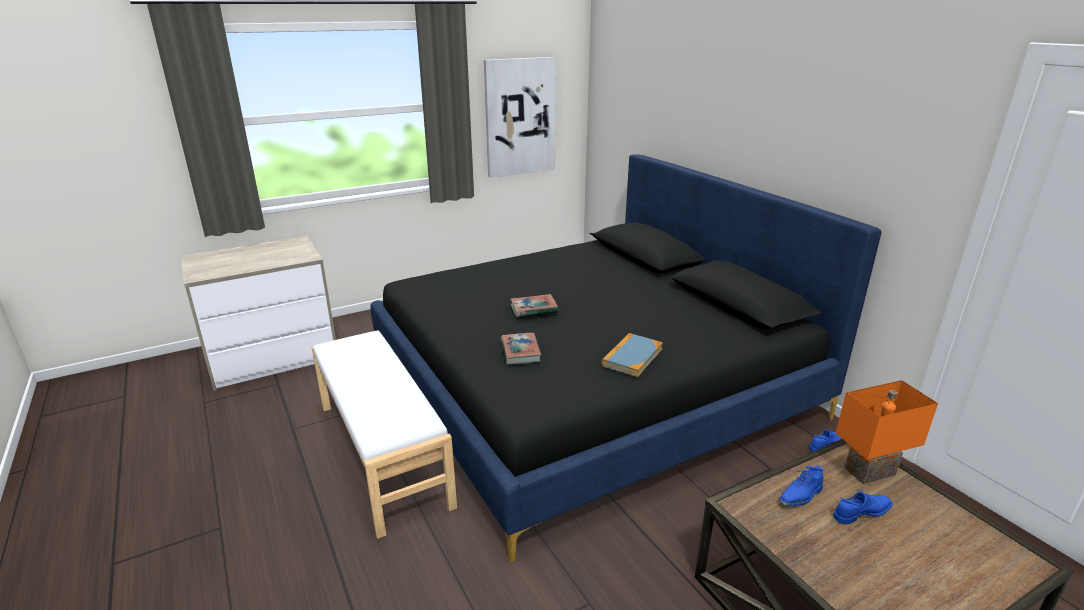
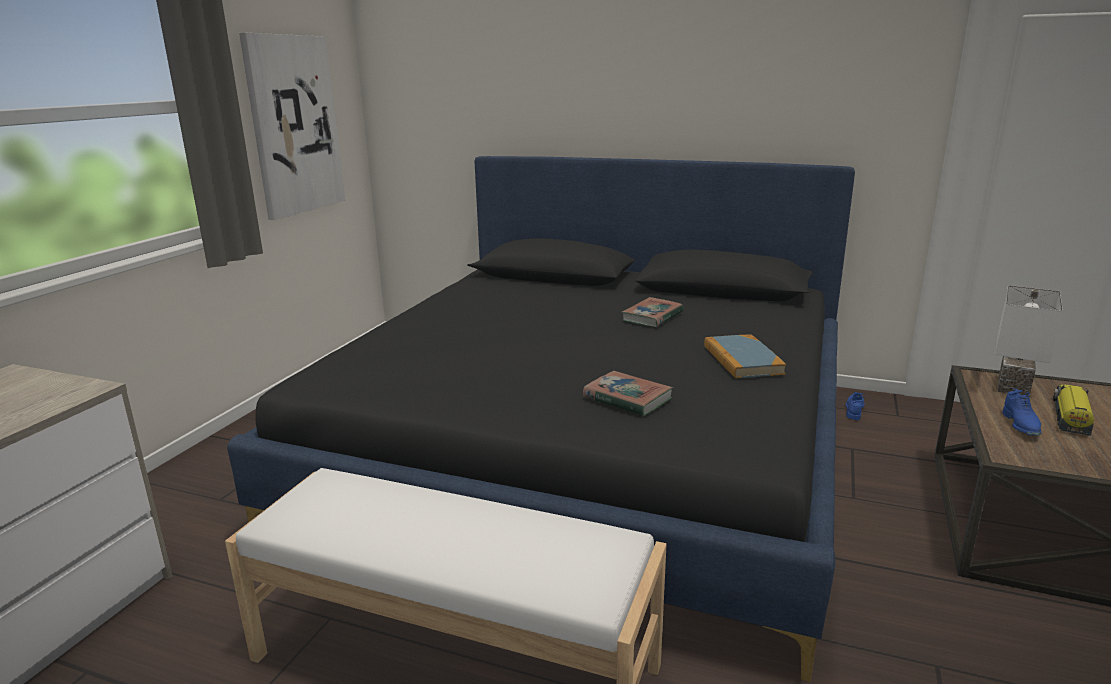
camera: 40 degrees left, 5 degrees down
(533, 309) = (551, 352): book -> book (652, 316)
(861, 513) = (1070, 417): blue shoe -> toy truck
(871, 473) = (1016, 387): orange table lamp -> white table lamp

